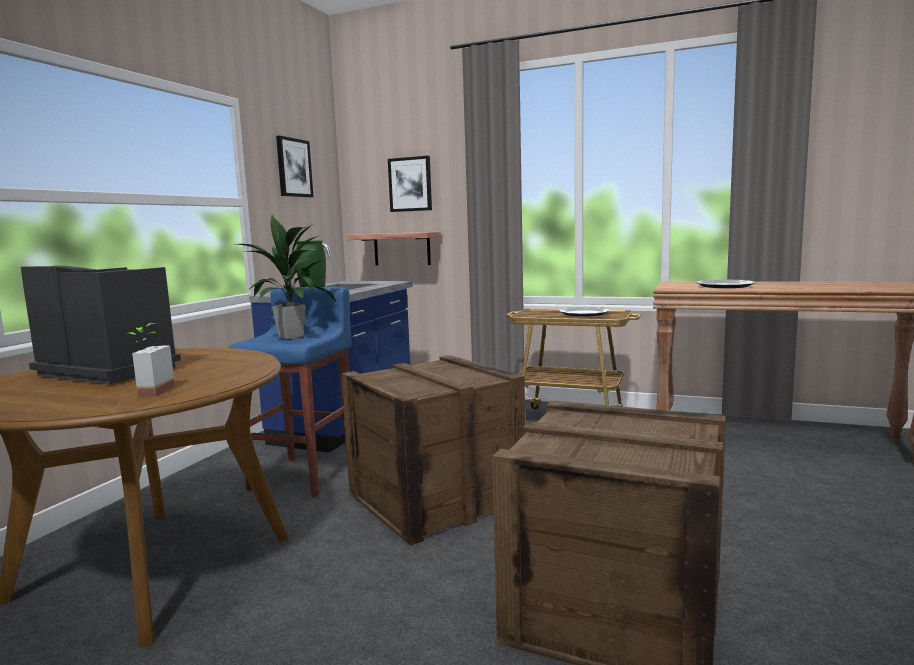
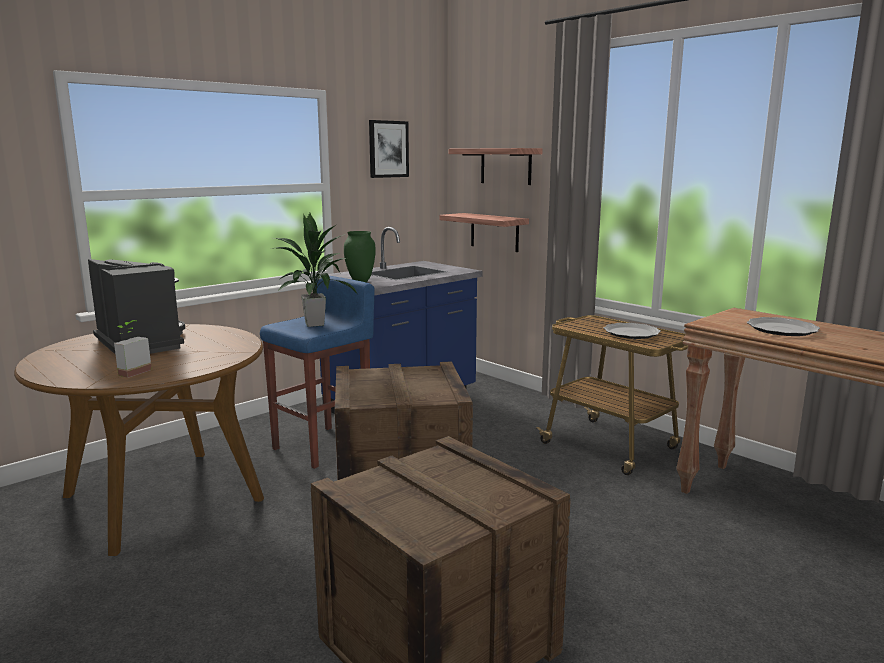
camera: 25 degrees right, 5 degrees up
(410, 184) = (505, 166): picture -> shelf

